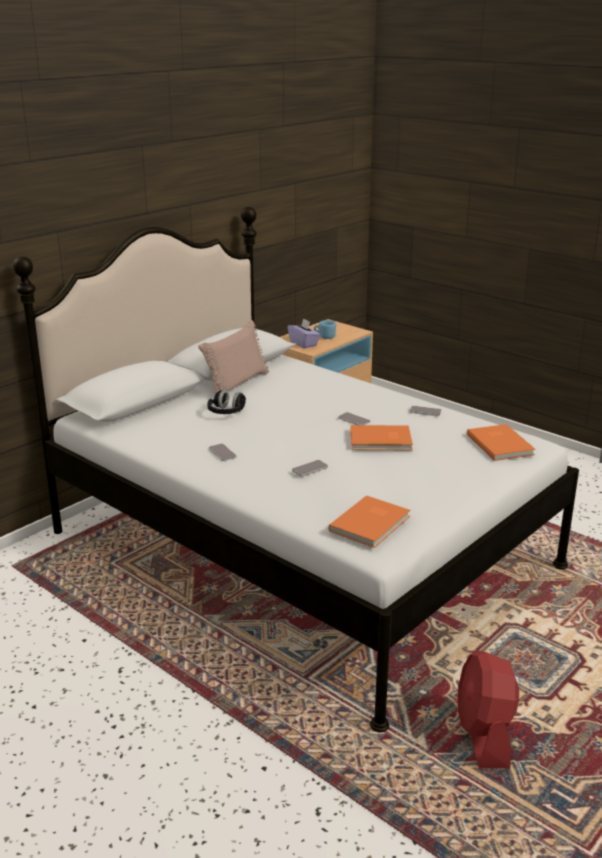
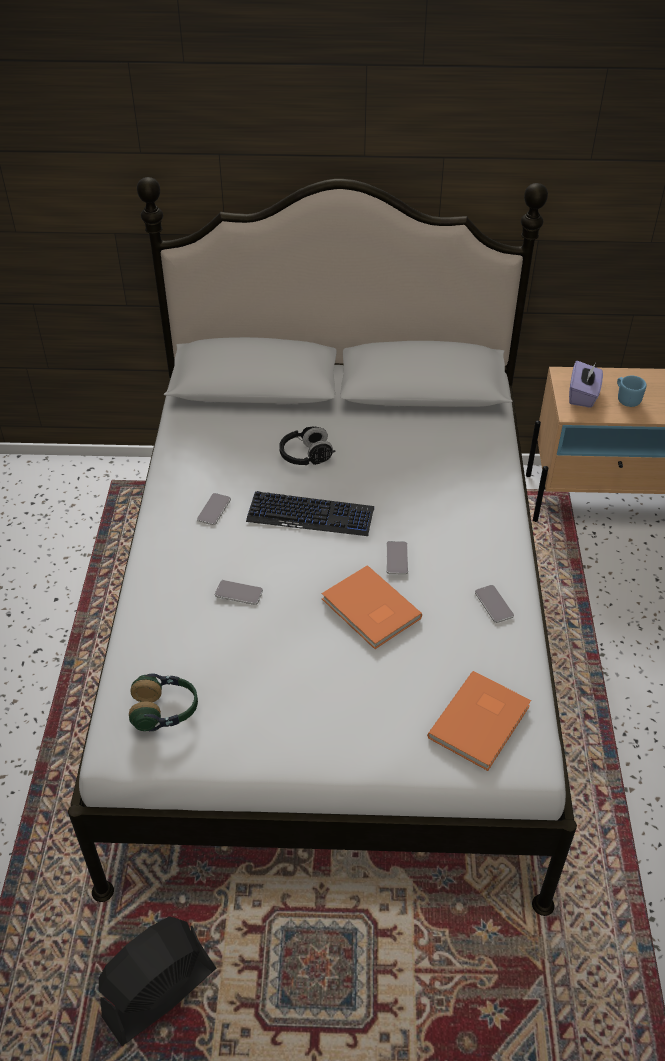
camera: 50 degrees right, 20 degrees up
(236, 385) = (380, 421): beige pillow -> none
(280, 428) = (310, 515): none -> keyboard
(372, 523) = (165, 710): orange book -> headphones
(484, 734) = (159, 993): red fan -> black fan

